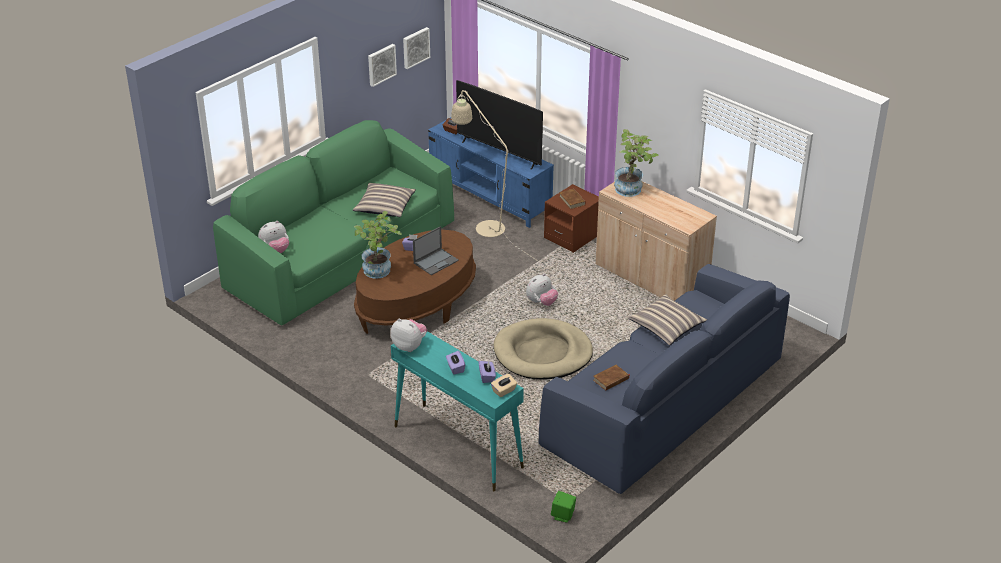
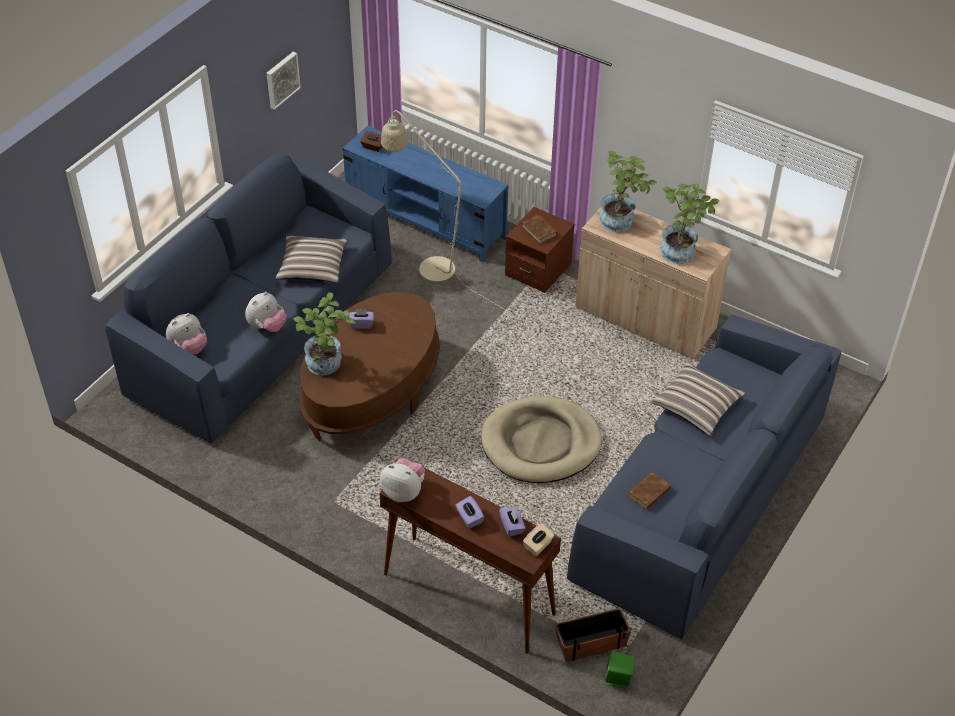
camera: 10 degrees left, 10 degrees up
(341, 256) = (262, 330): green sofa -> blue sofa
(415, 47) = (319, 49): picture -> none
(436, 261) = (395, 341): laptop -> none
(457, 446) = (467, 593): turquoise console table -> brown console table
(499, 153) = (438, 174): television -> none
(541, 302) = (522, 369): plush toy -> plush toy (267, 326)
(547, 490) = (591, 643): none -> planter
(676, 213) = (682, 250): none -> potted plant

